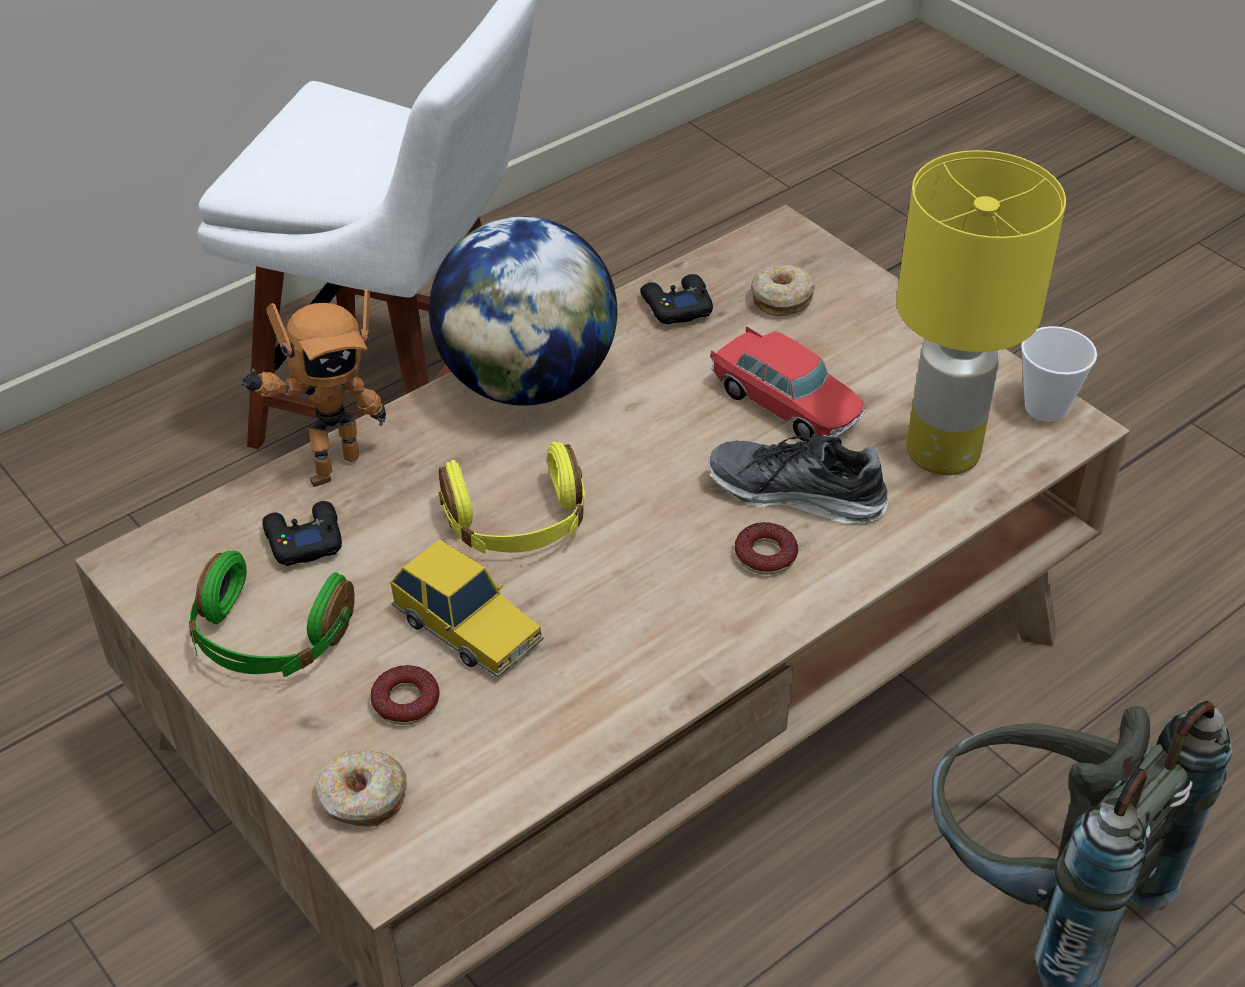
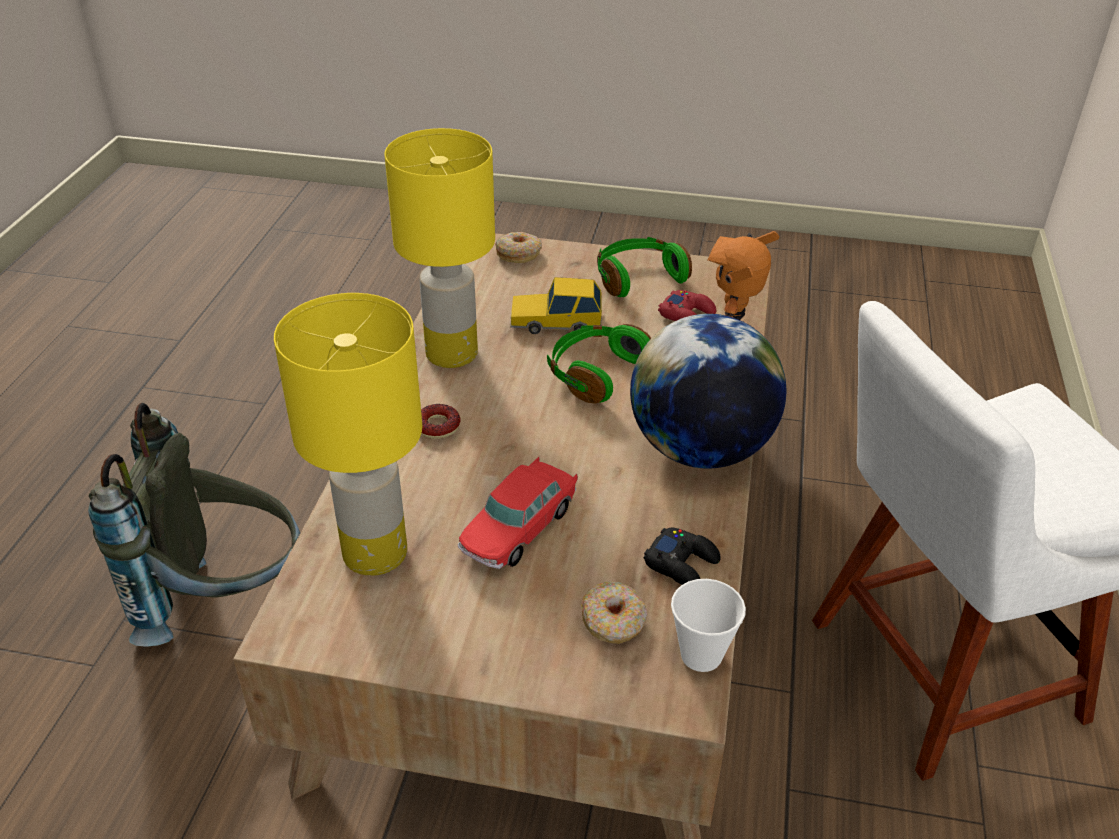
camera: 140 degrees right, 5 degrees down
(303, 540) = (687, 315): black game controller -> red game controller
(406, 701) = (545, 286): donut -> none
(517, 523) = (595, 373): yellow headphones -> green headphones
(655, 652) = (451, 354): none -> yellow table lamp
(786, 404) = (518, 529): toy car -> toy car turned 60 degrees counterclockwise
(796, 494) = (452, 470): shoe -> none
(1045, 408) = (316, 638): cup -> cup (701, 655)

